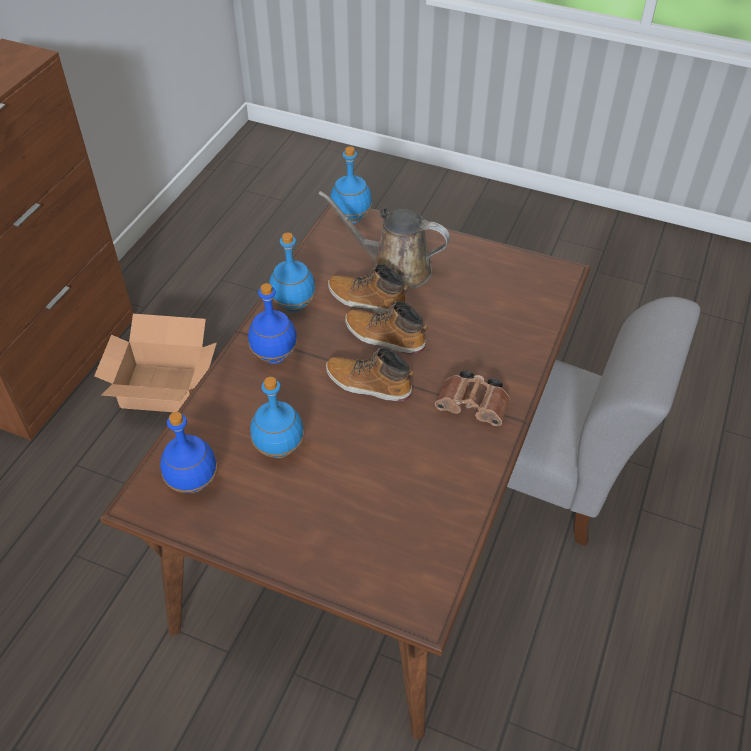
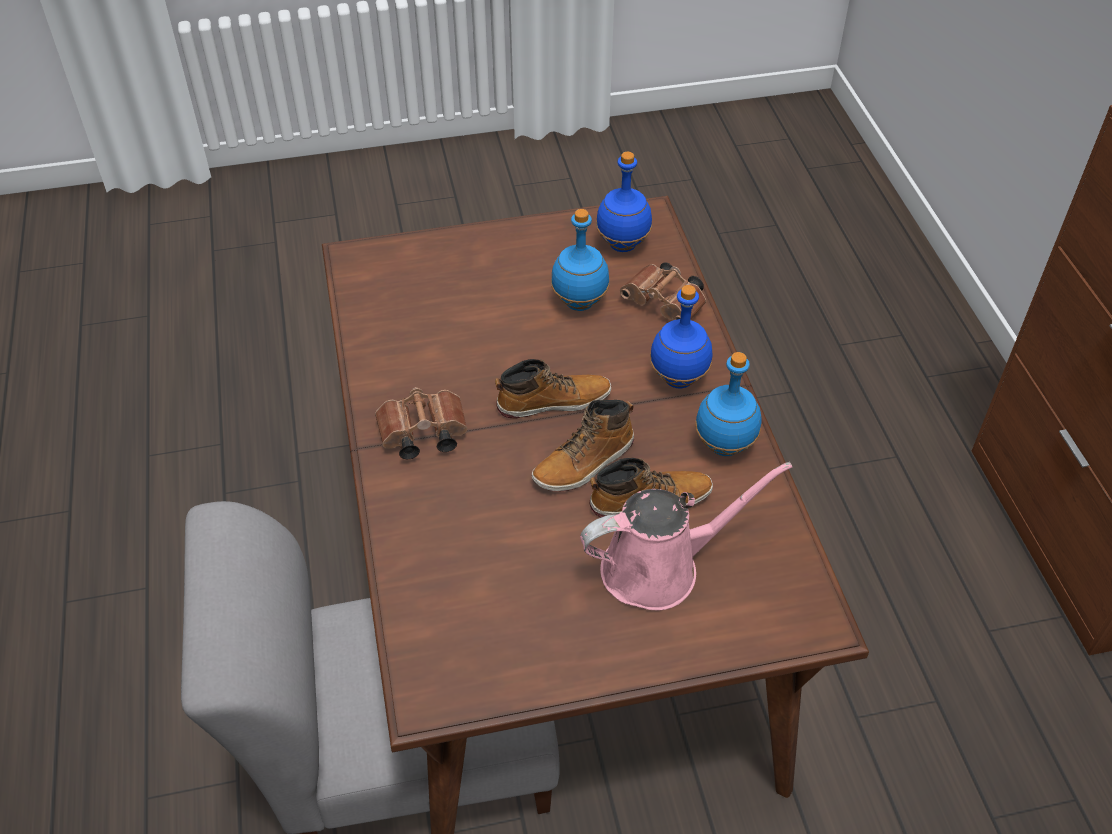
camera: 145 degrees right, 0 degrees up
(164, 388) = (926, 586): cardboard box -> none
(222, 412) = (666, 305): none -> brown binoculars
(352, 219) = (798, 621): blue bottle -> none
(384, 337) = (584, 463): boot -> boot turned 150 degrees clockwise
(395, 268) = (659, 567): brown watering can -> pink watering can

